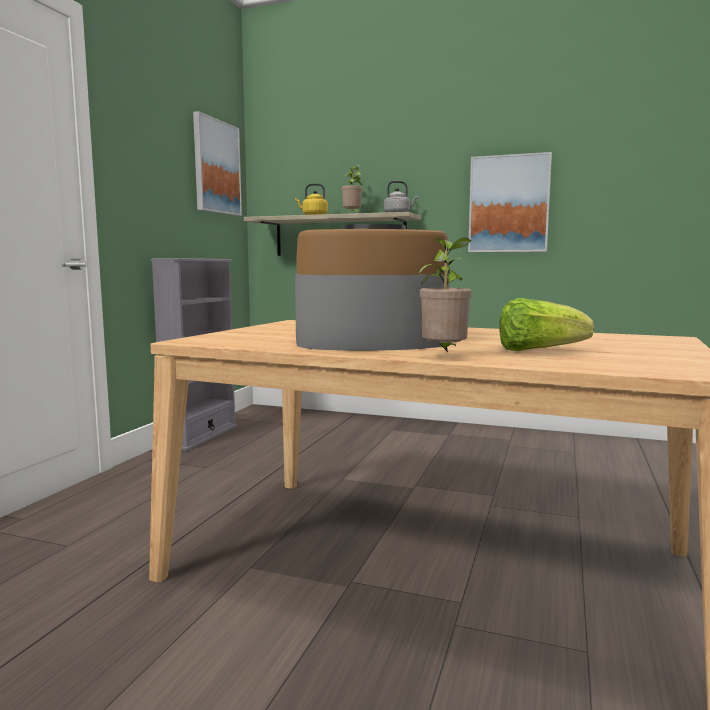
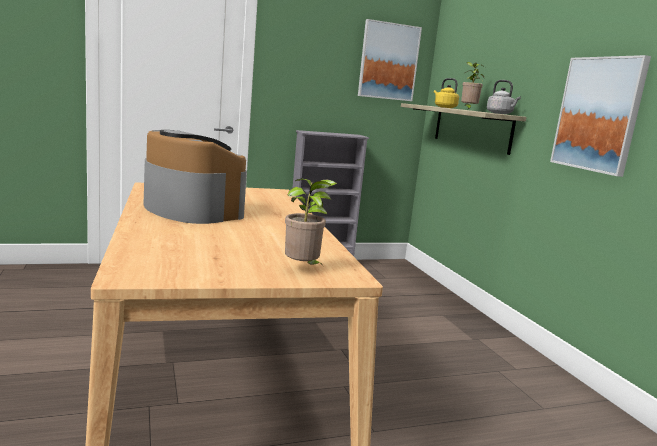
camera: 50 degrees right, 5 degrees up
(445, 356) = (142, 225): potted plant -> potted plant (303, 269)
(538, 351) = (195, 242): lettuce -> none

